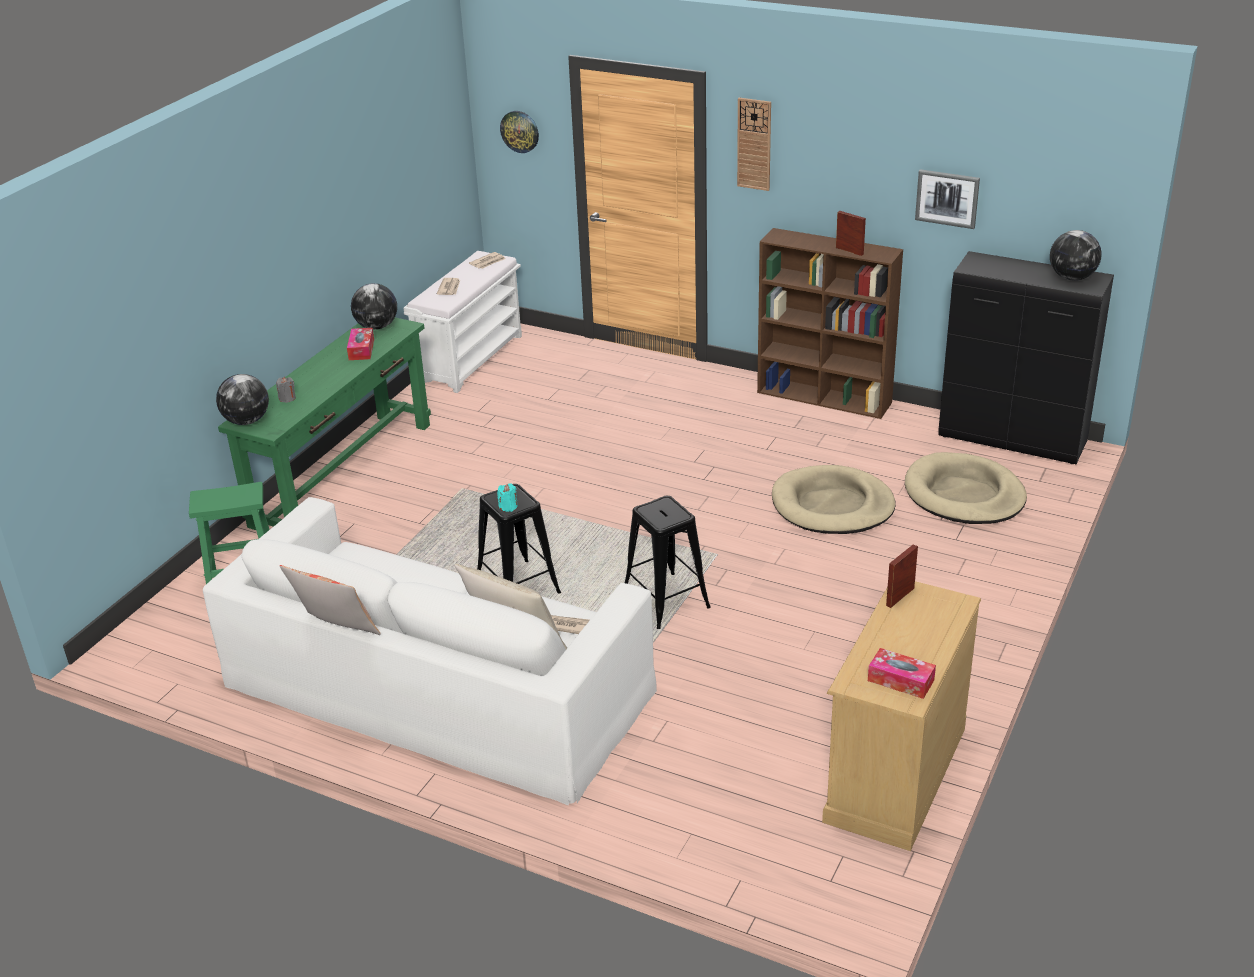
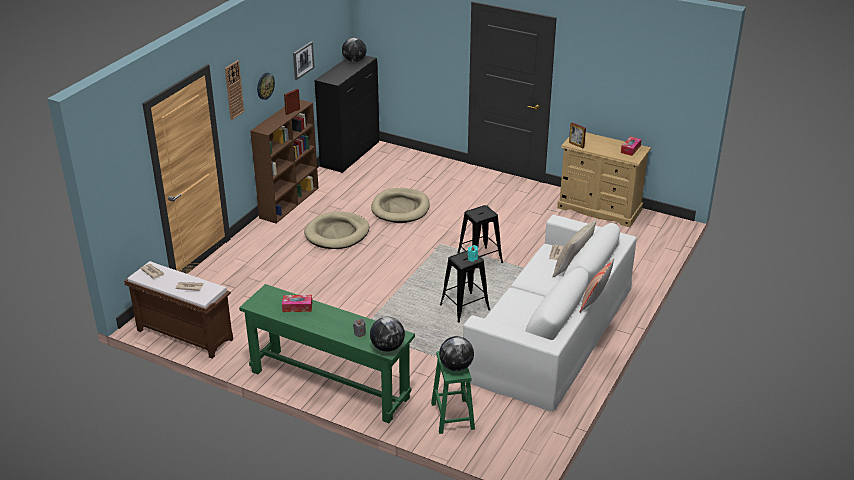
camera: 90 degrees left, 0 degrees up
(377, 327) = (264, 303): globe -> globe (456, 367)
(471, 358) = (183, 335): white bench -> brown bench
(520, 131) = (123, 177): wall clock -> wall clock (265, 86)
(964, 494) = (397, 173): beige dog bed -> beige dog bed (337, 233)

